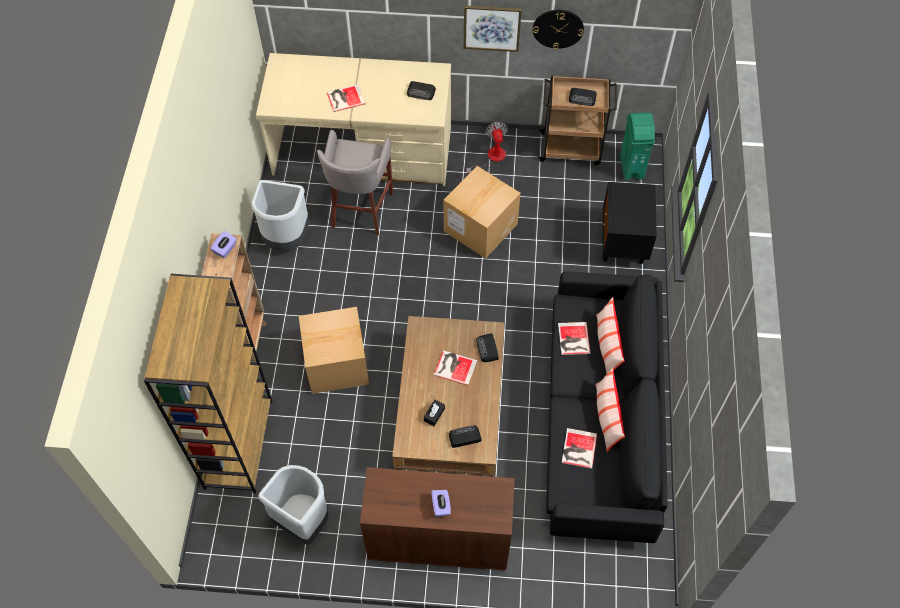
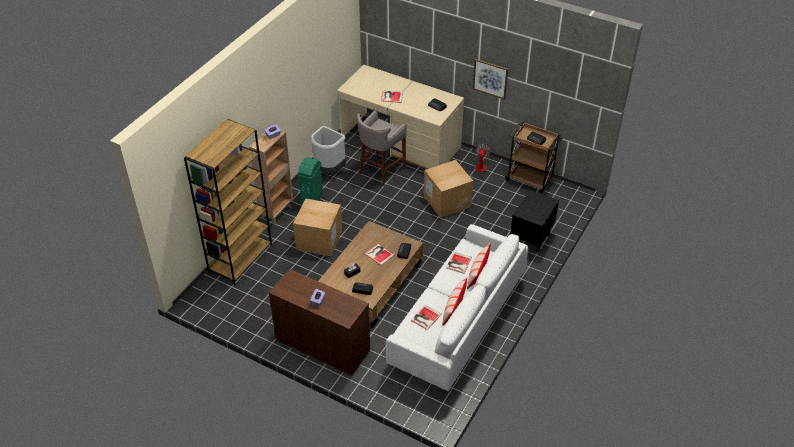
camera: 25 degrees right, 15 degrees down
(303, 521) = (252, 308): grey trash can -> none
(558, 28) = (529, 88): wall clock -> none
(598, 421) = (457, 322): black sofa -> white sofa
(631, 167) = (563, 200): green trash can -> green trash can (312, 199)

